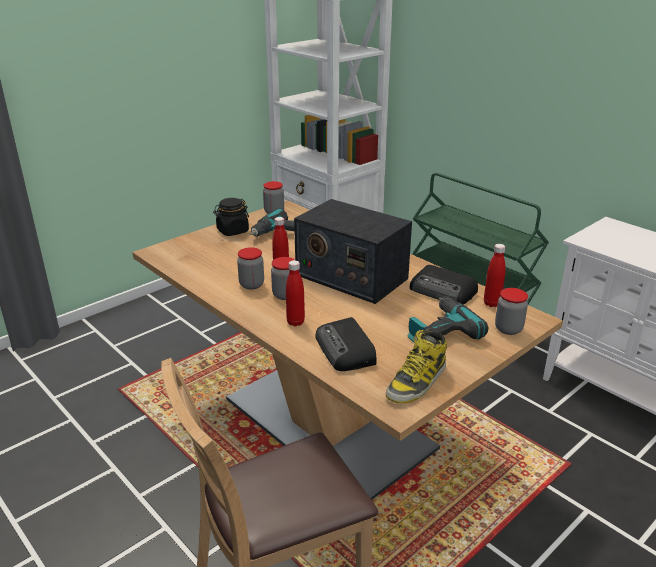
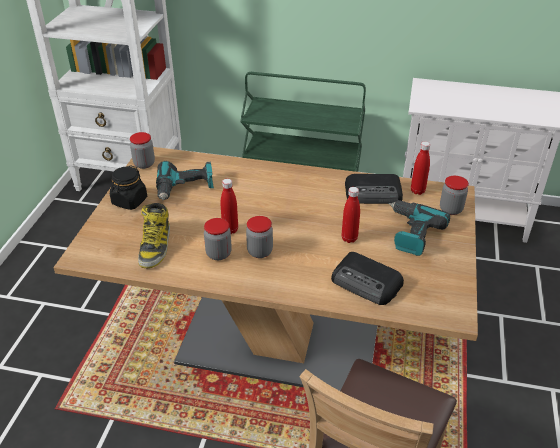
camera: 35 degrees left, 10 degrees up
(295, 322) = (299, 275): red bottle -> red bottle (349, 238)
(351, 276) = (291, 209): radio -> none
(417, 382) = (443, 286): boot -> boot (155, 246)

